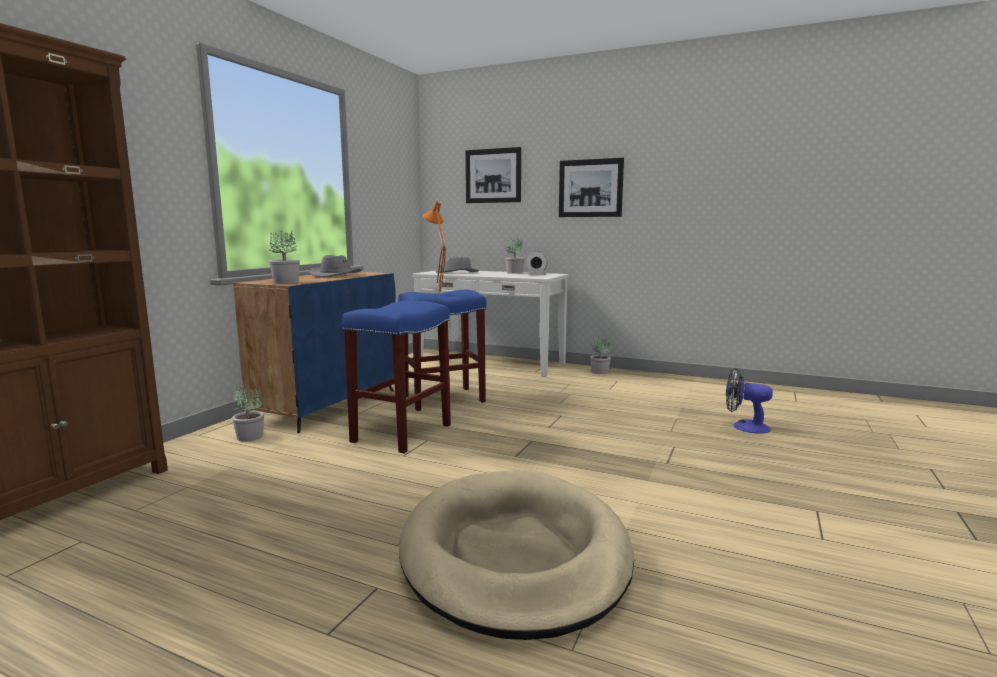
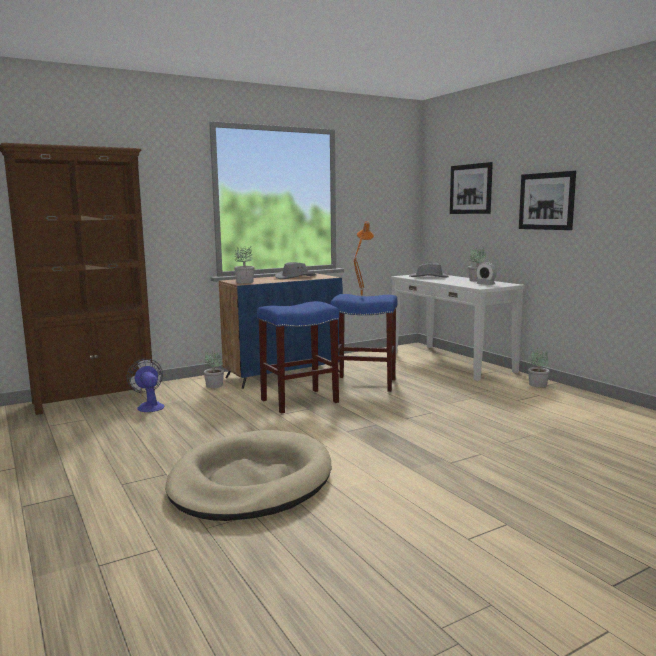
camera: 35 degrees right, 0 degrees up
(744, 426) = (585, 455): fan -> fan (149, 406)

